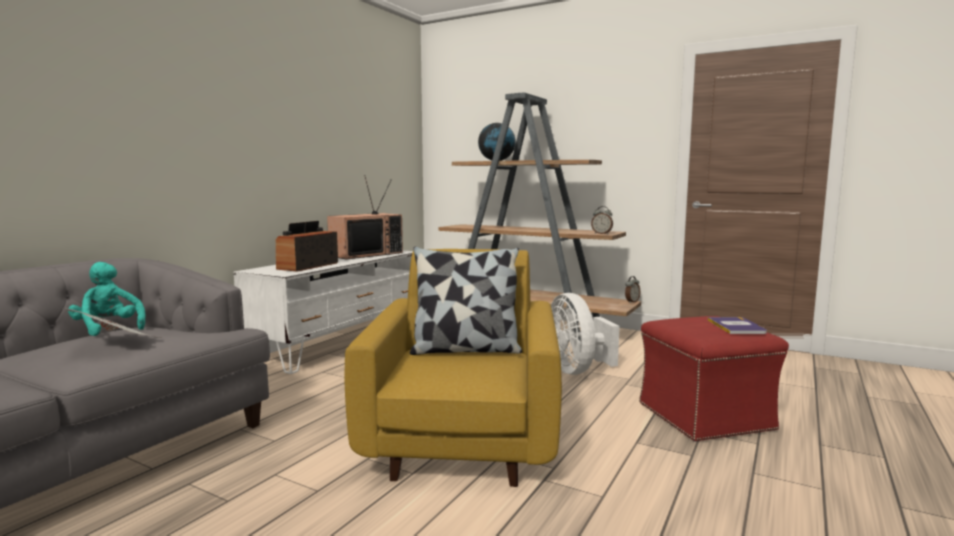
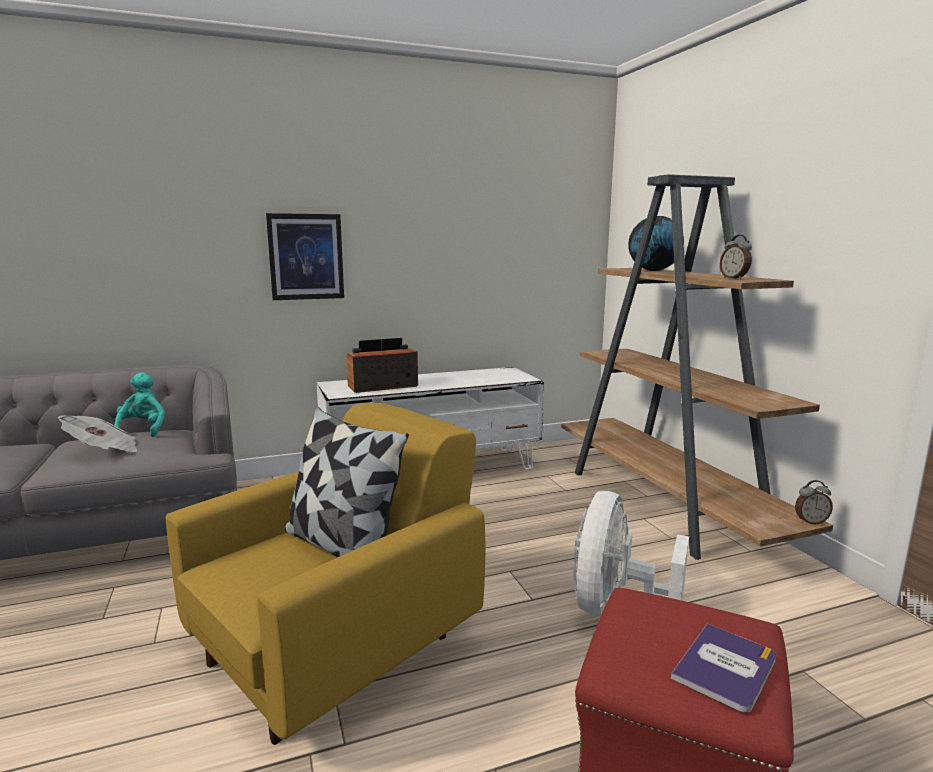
camera: 40 degrees right, 5 degrees up
(219, 145) = (306, 257): none -> picture
(366, 254) = (477, 376): television -> none
(601, 234) = (751, 404): alarm clock -> alarm clock (734, 278)

